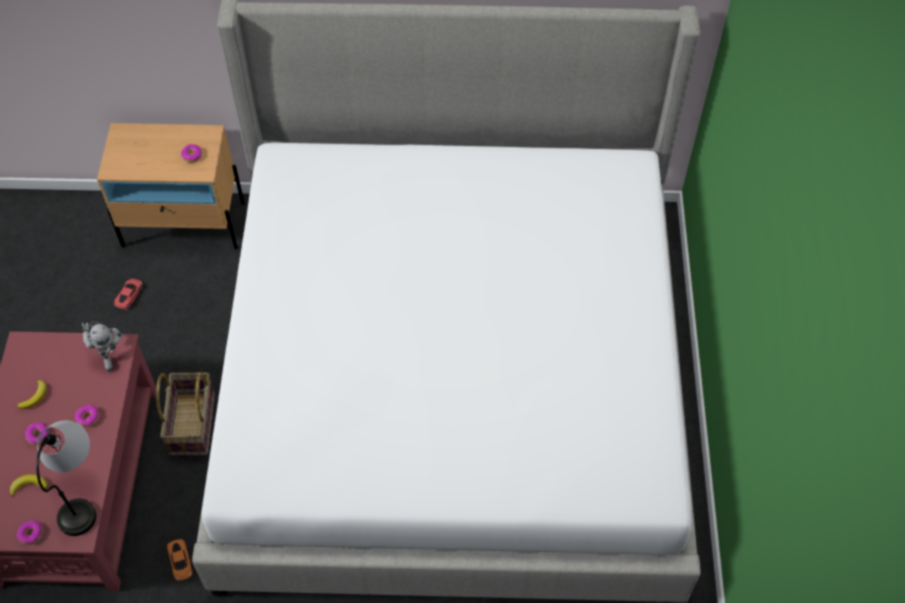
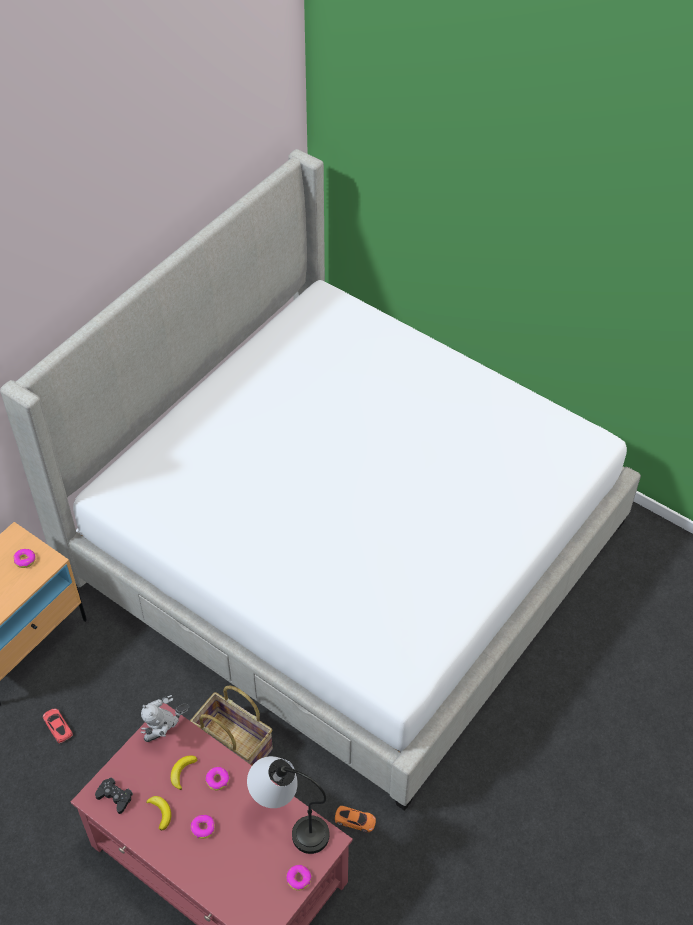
camera: 55 degrees left, 5 degrees down
(29, 485) = (249, 859): banana -> banana (182, 772)
(30, 357) = (115, 797): none -> black game controller
(109, 354) = (166, 733): toy robot -> toy robot turned 135 degrees clockwise

